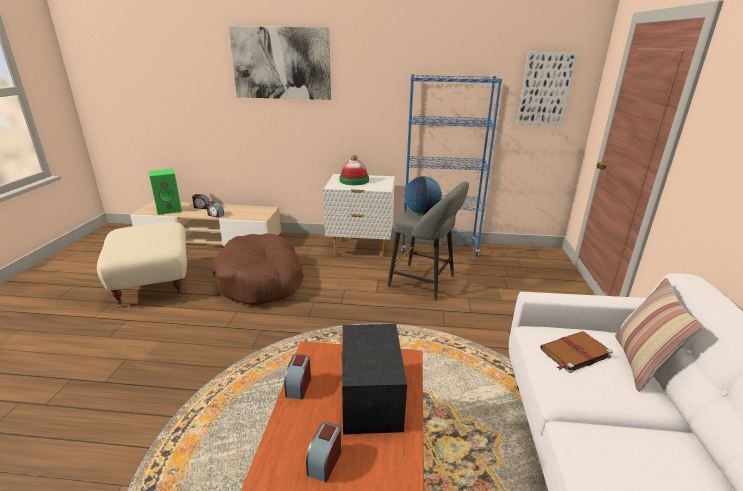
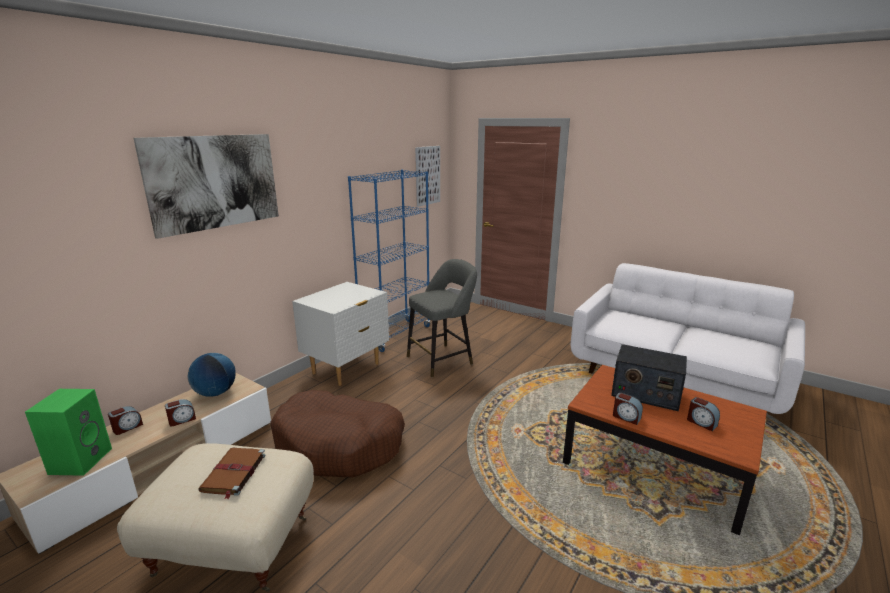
camera: 60 degrees left, 5 degrees down
(354, 180) = (332, 297): hat -> none
(421, 212) = (435, 297): globe -> globe (215, 393)
(574, 353) = (628, 324): brown book -> brown book (233, 473)
(640, 364) = (642, 315): pillow -> none

